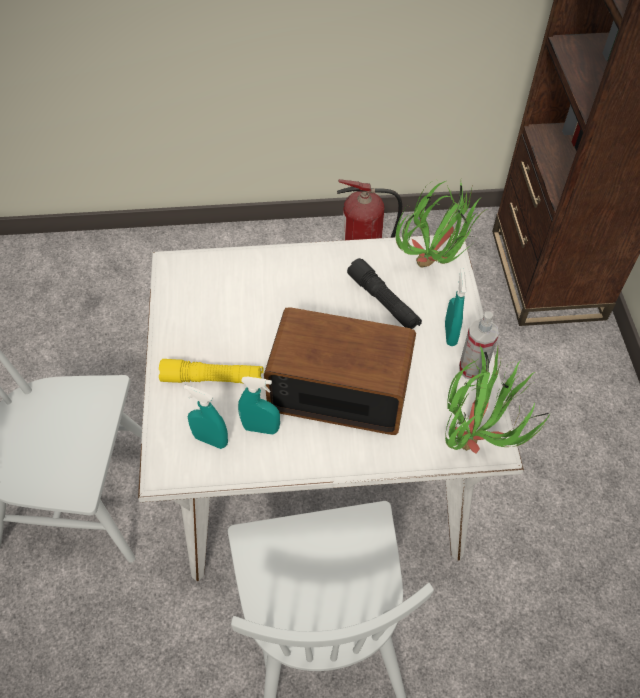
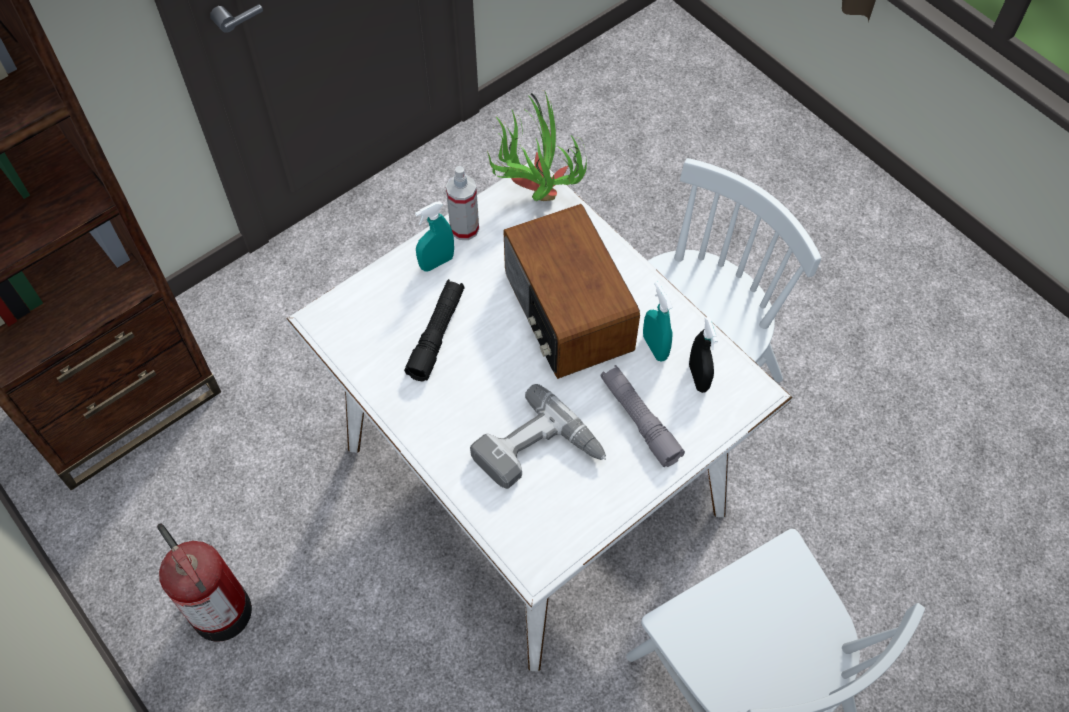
camera: 125 degrees left, 5 degrees up
(211, 440) = (698, 377): turquoise spray bottle -> black spray bottle
(213, 379) = (639, 420): yellow flashlight -> grey flashlight
(242, 306) = (538, 454): none -> power drill
(435, 264) = (353, 317): potted plant -> none

